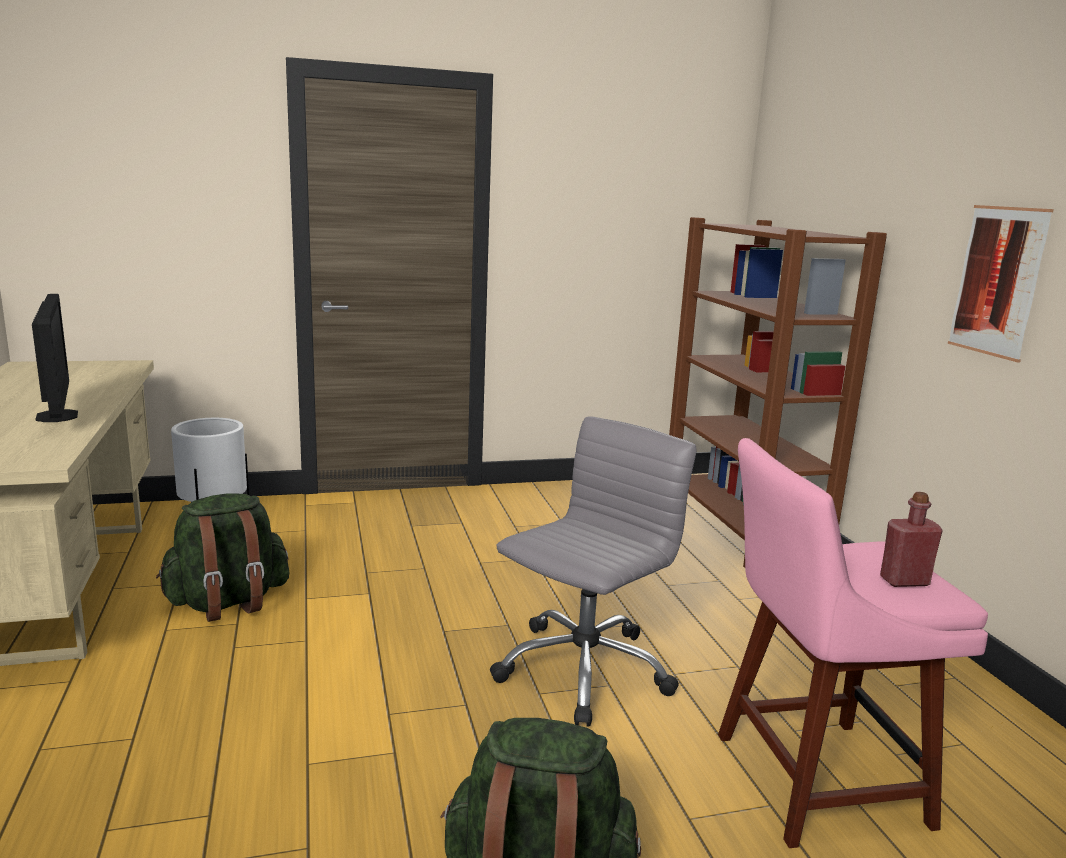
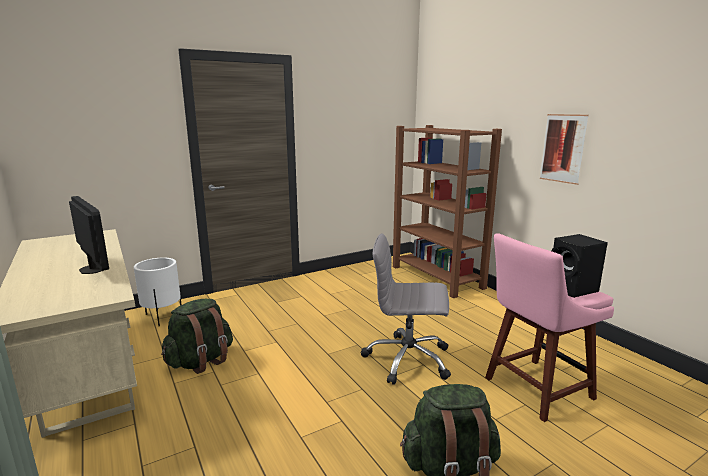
camera: 15 degrees left, 0 degrees up
(583, 669) = (407, 359): grey office chair -> grey office chair turned 105 degrees counterclockwise
(904, 581) = (573, 290): red bottle -> black speaker

